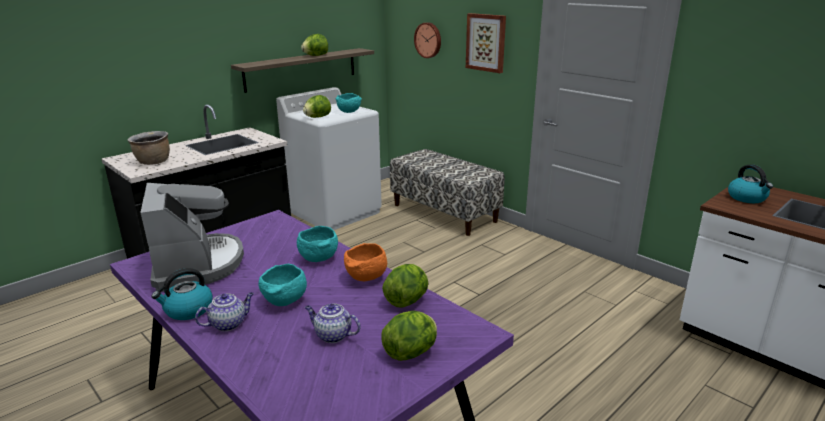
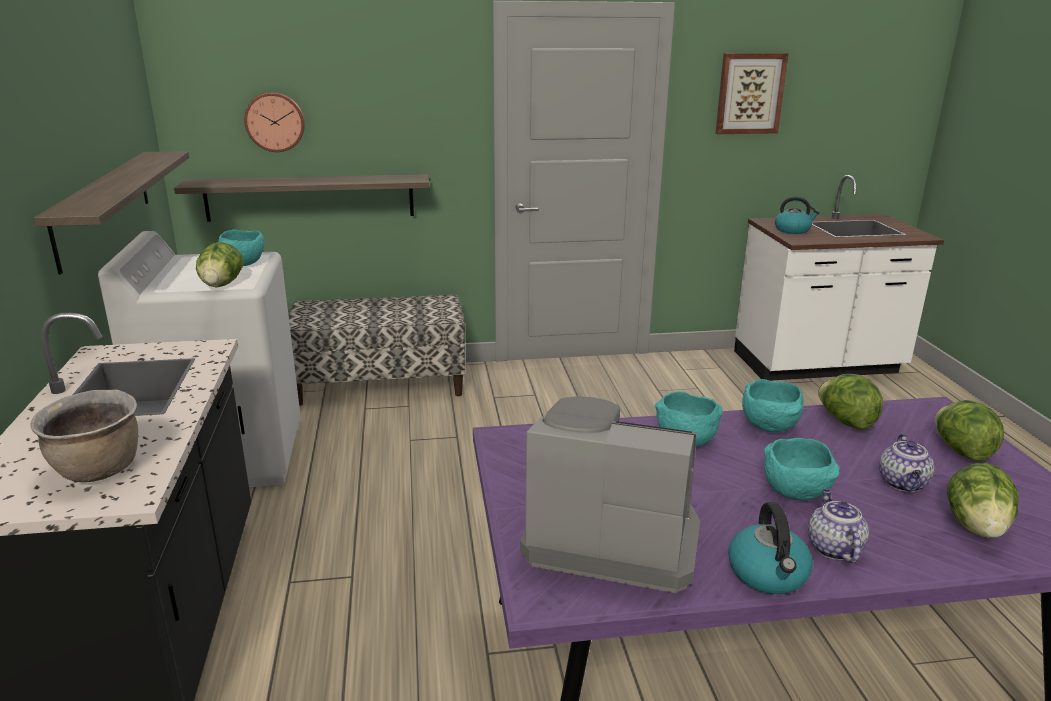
camera: 55 degrees left, 0 degrees up
(316, 55) = (133, 173): lettuce -> lettuce (976, 526)
(332, 335) = (903, 484): teapot -> teapot turned 45 degrees counterclockwise
(366, 278) = (770, 428): orange bowl -> turquoise bowl
(439, 88) = (310, 197): none -> shelf
(486, 42) = (399, 113): picture -> picture (750, 93)

